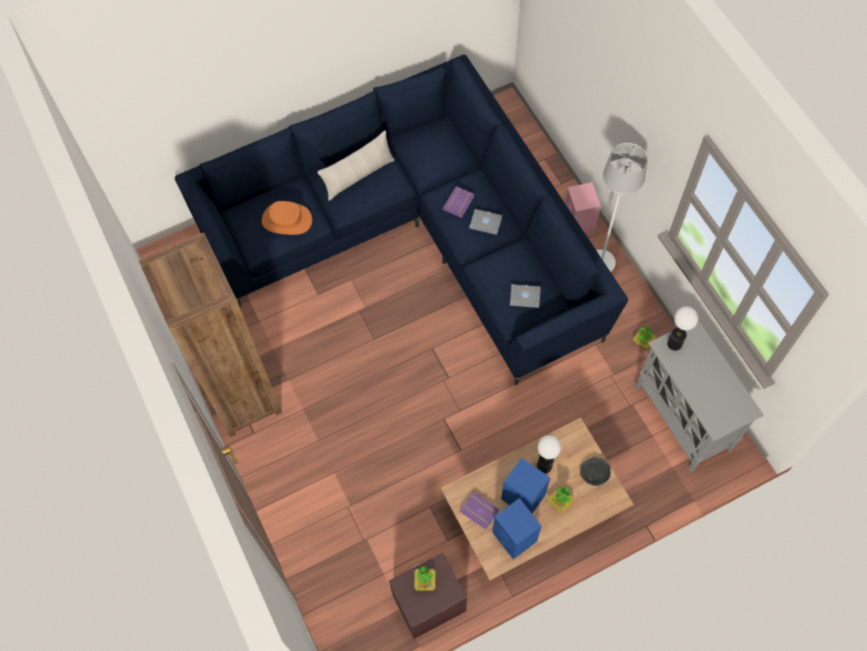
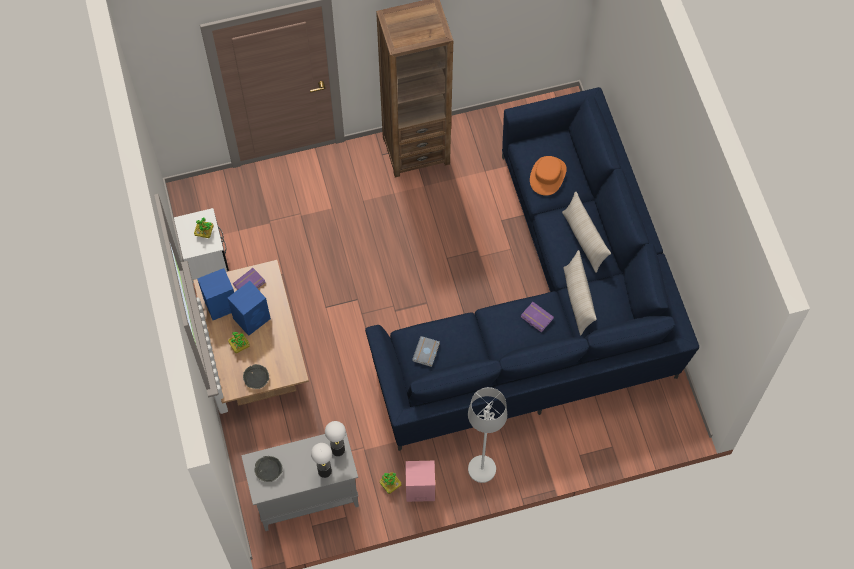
camera: 100 degrees right, 0 degrees up
(428, 172) = (577, 300): none -> beige pillow
(429, 603) = (205, 258): brown nightstand -> white nightstand
(486, 223) = (510, 337): grey book -> none
(544, 466) = (273, 340): table lamp -> table lamp (325, 471)
(578, 224) = (530, 460): pink speaker -> pink speaker (419, 489)
(720, 407) = (268, 470): none -> grey bowl

